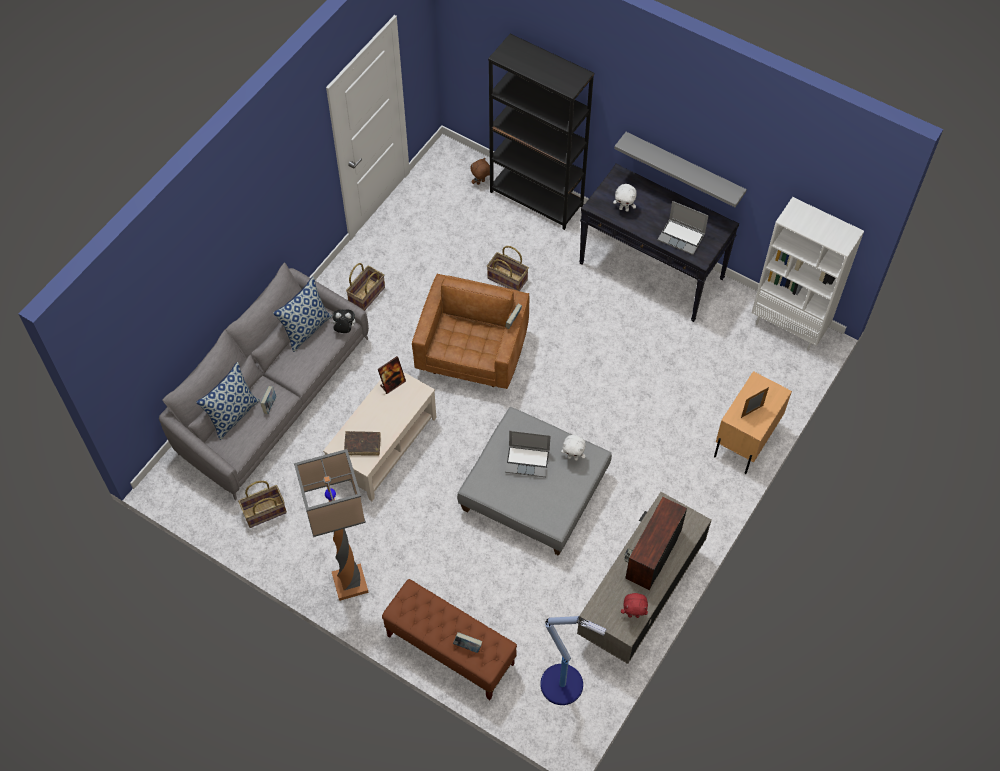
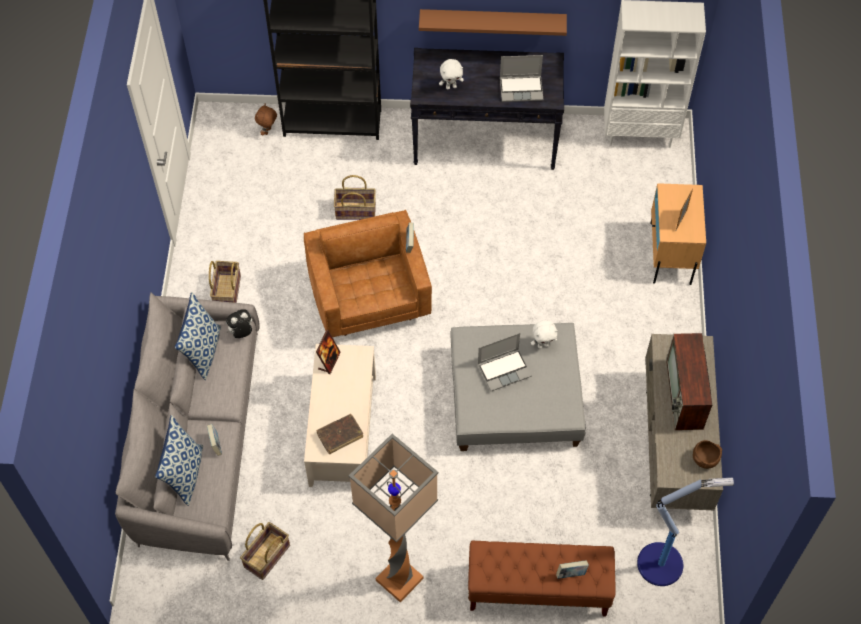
camera: 30 degrees left, 0 degrees up
(633, 615) = (705, 459): red plush toy -> brown bowl
(684, 168) = (492, 21): grey shelf -> brown shelf

